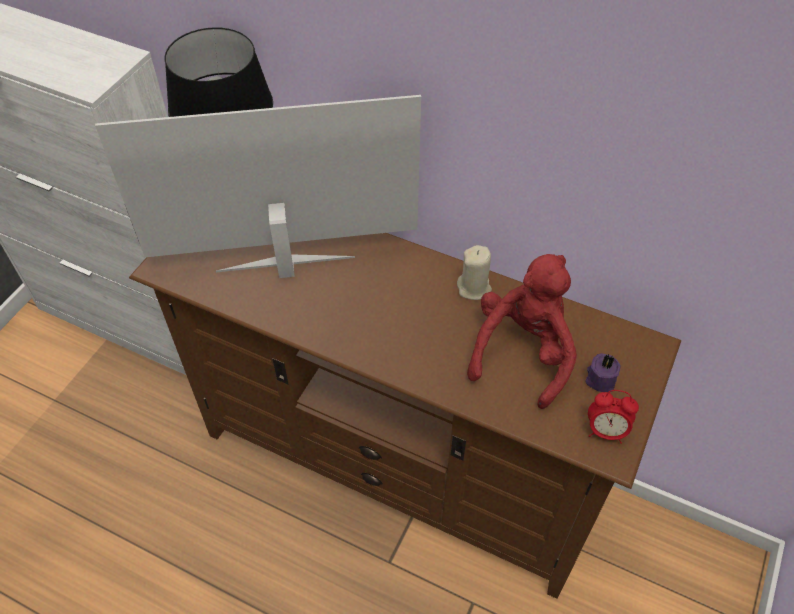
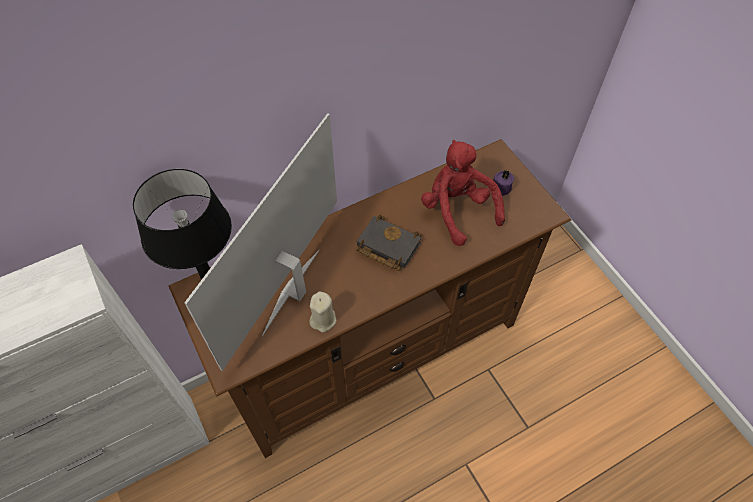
camera: 55 degrees left, 5 degrees up
(409, 311) = (386, 246): none -> black book
(474, 288) = (394, 204): beige candle -> beige candle (323, 319)
(605, 431) = (533, 207): alarm clock -> none

